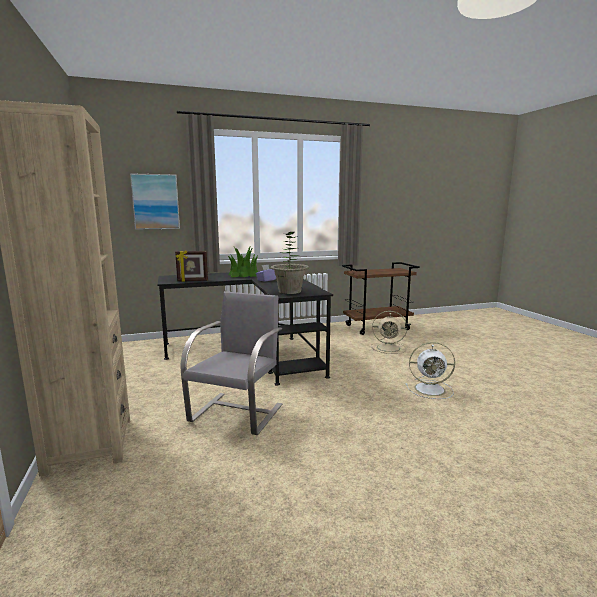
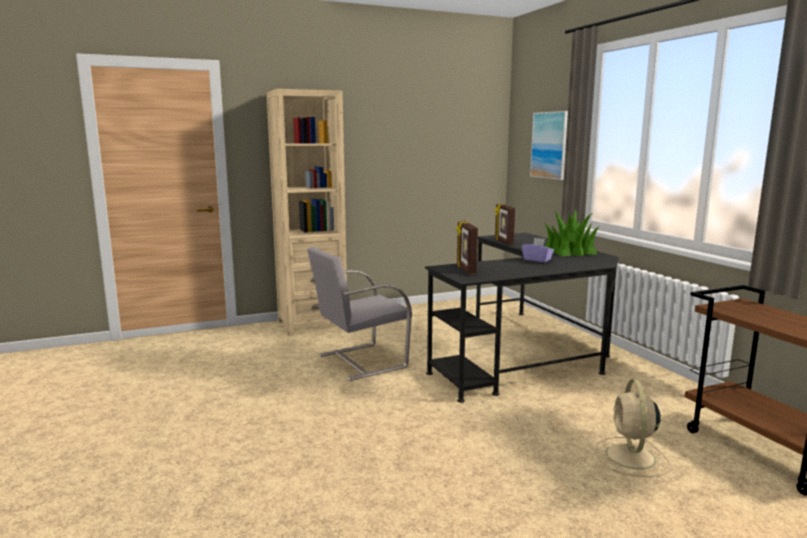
camera: 85 degrees right, 0 degrees up
(238, 412) = (360, 361): grey chair -> grey chair turned 135 degrees clockwise
(290, 291) = (465, 269): potted plant -> picture frame
(431, 389) = (444, 482): white fan -> none

